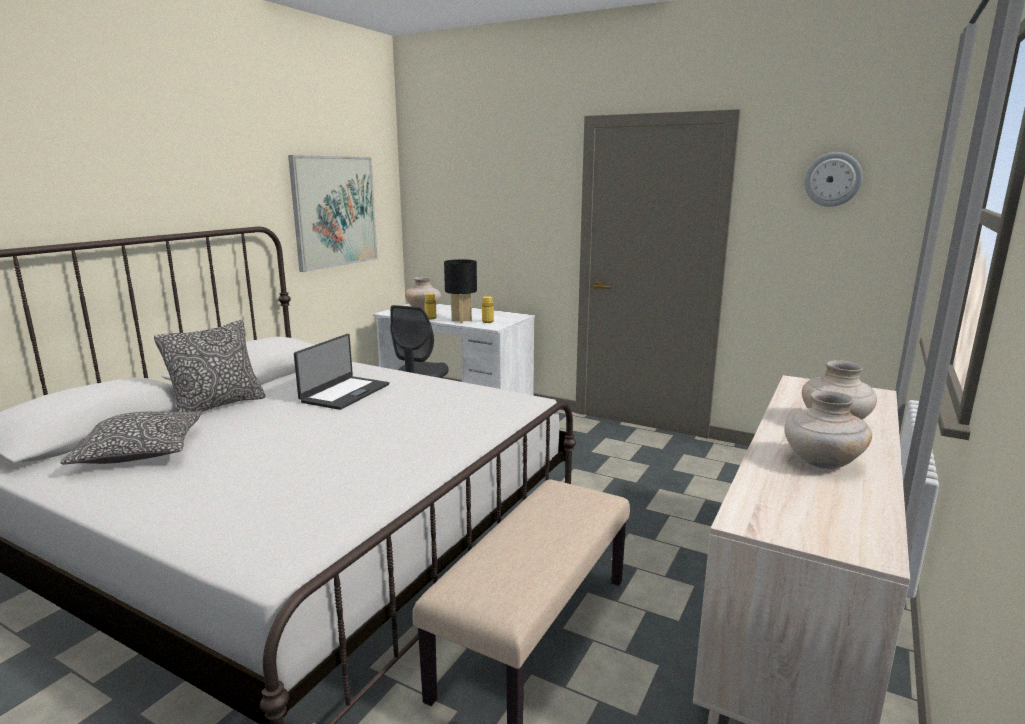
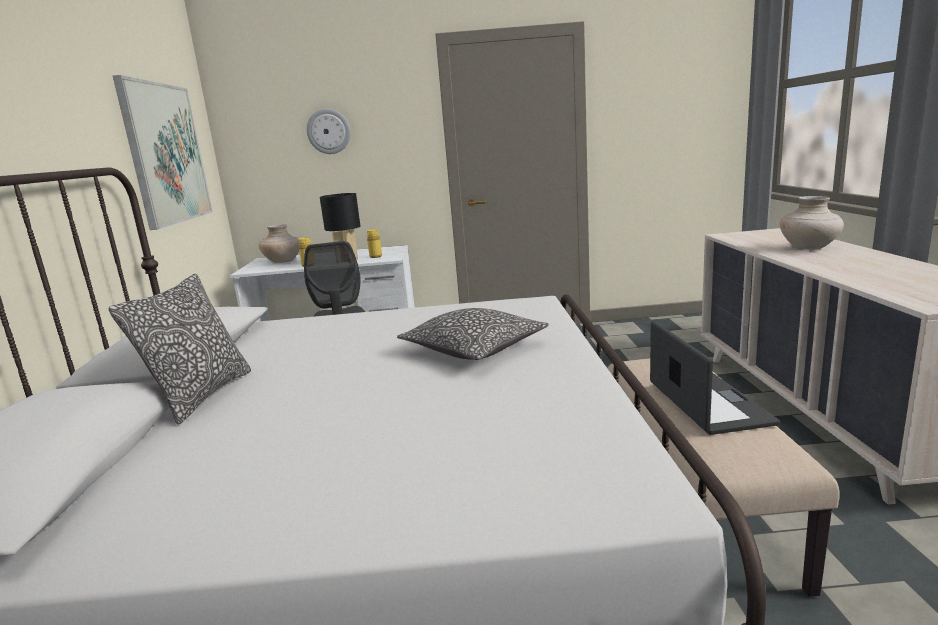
camera: 30 degrees left, 0 degrees up
(140, 451) = (193, 470): pillow -> pillow (474, 348)
(344, 393) = (342, 342): laptop -> laptop (707, 404)
(821, 462) = (866, 266): beige vase -> none
(832, 179) = (664, 78): wall clock -> wall clock (329, 131)

